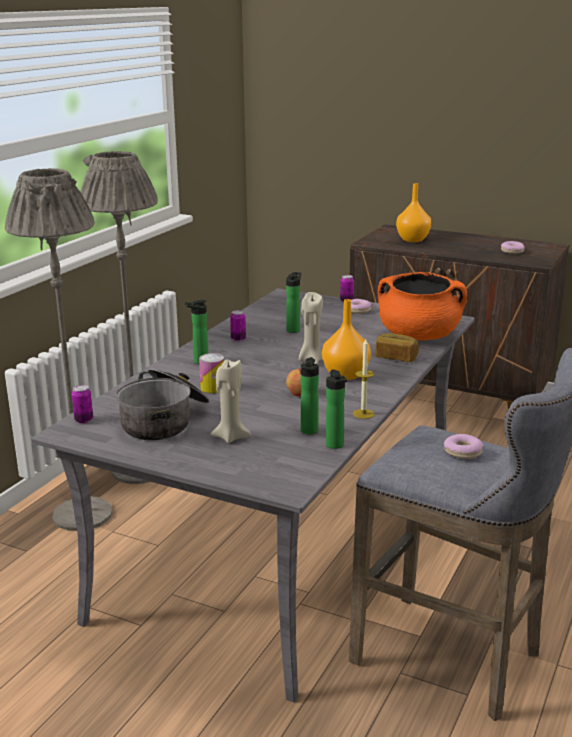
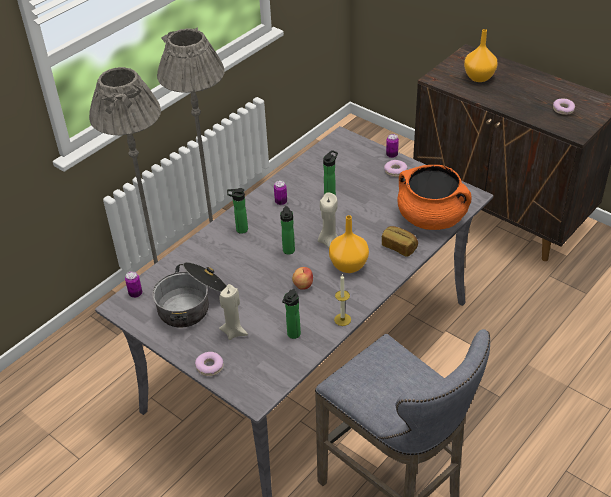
camera: 15 degrees right, 20 degrees up
(212, 388) = (240, 267): can -> none
(335, 446) = (306, 356): bottle -> bottle (289, 252)
(462, 452) = (396, 382): donut -> donut (209, 367)

